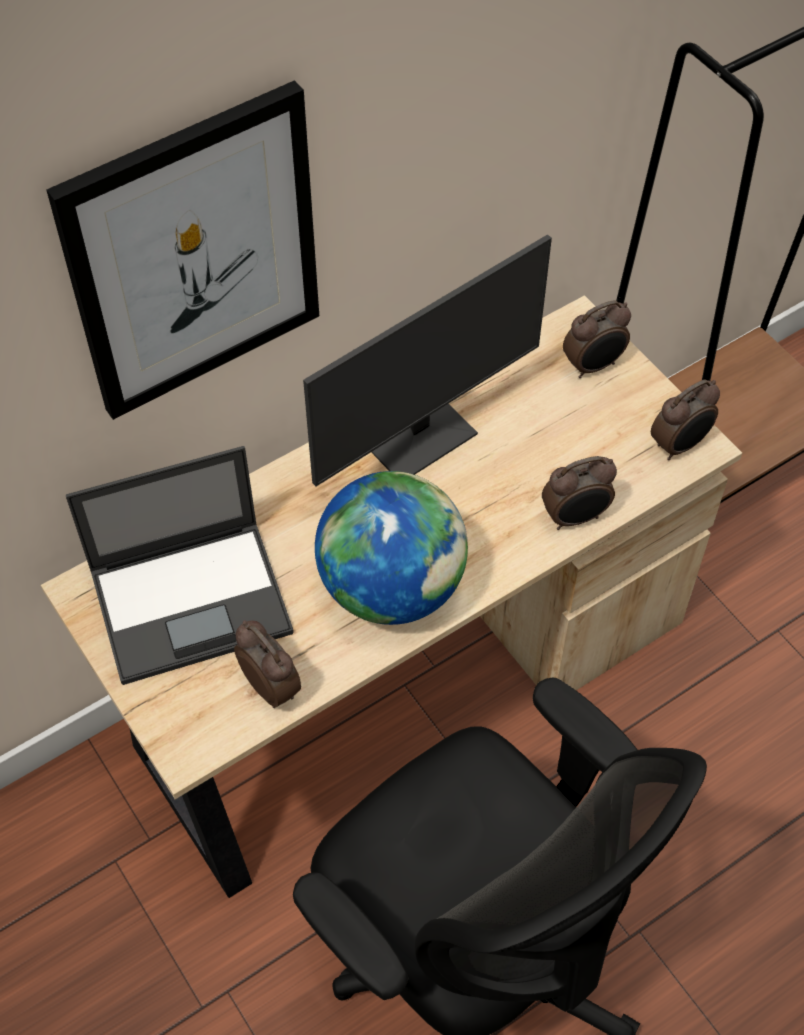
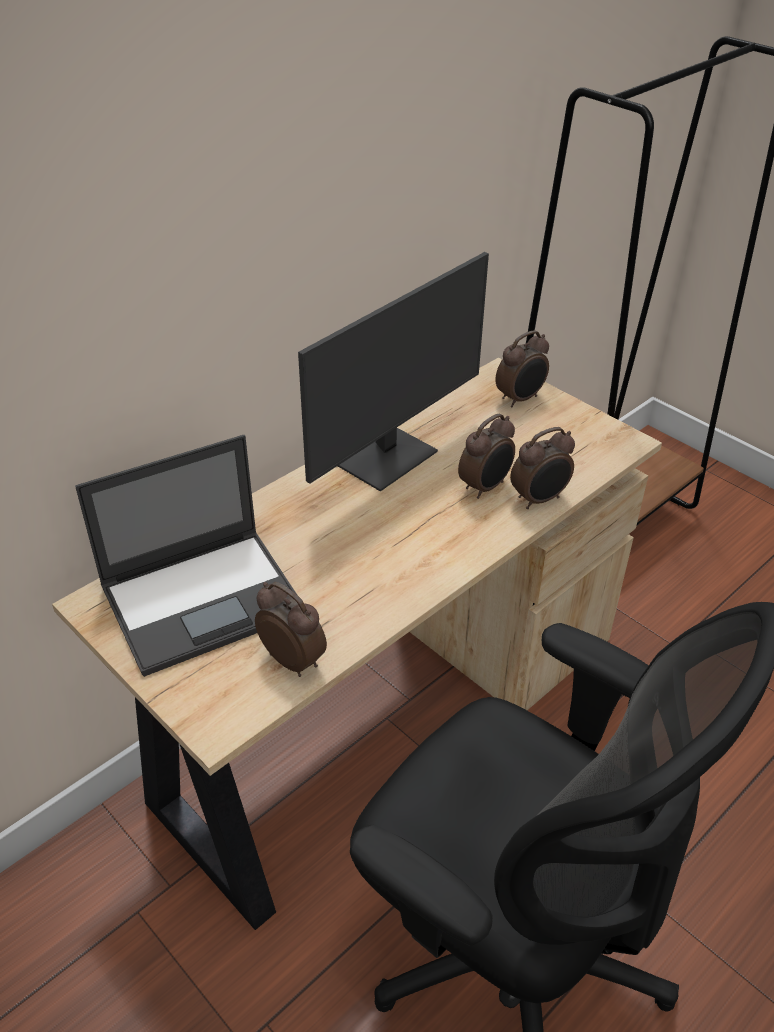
camera: 10 degrees left, 15 degrees down
(194, 255) = (188, 235): picture -> none
(391, 587) = (391, 567): globe -> none
(680, 445) = (609, 442): alarm clock -> alarm clock (485, 487)

